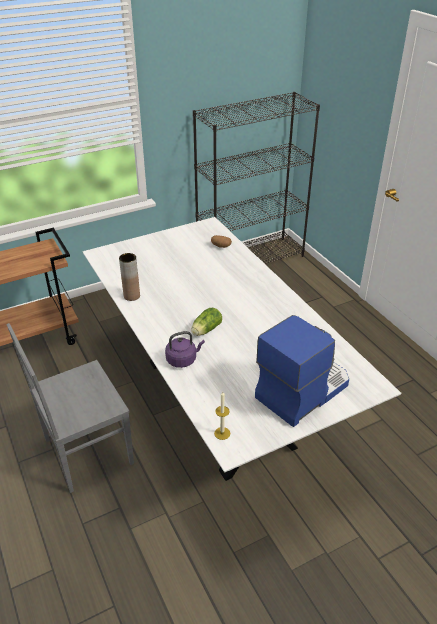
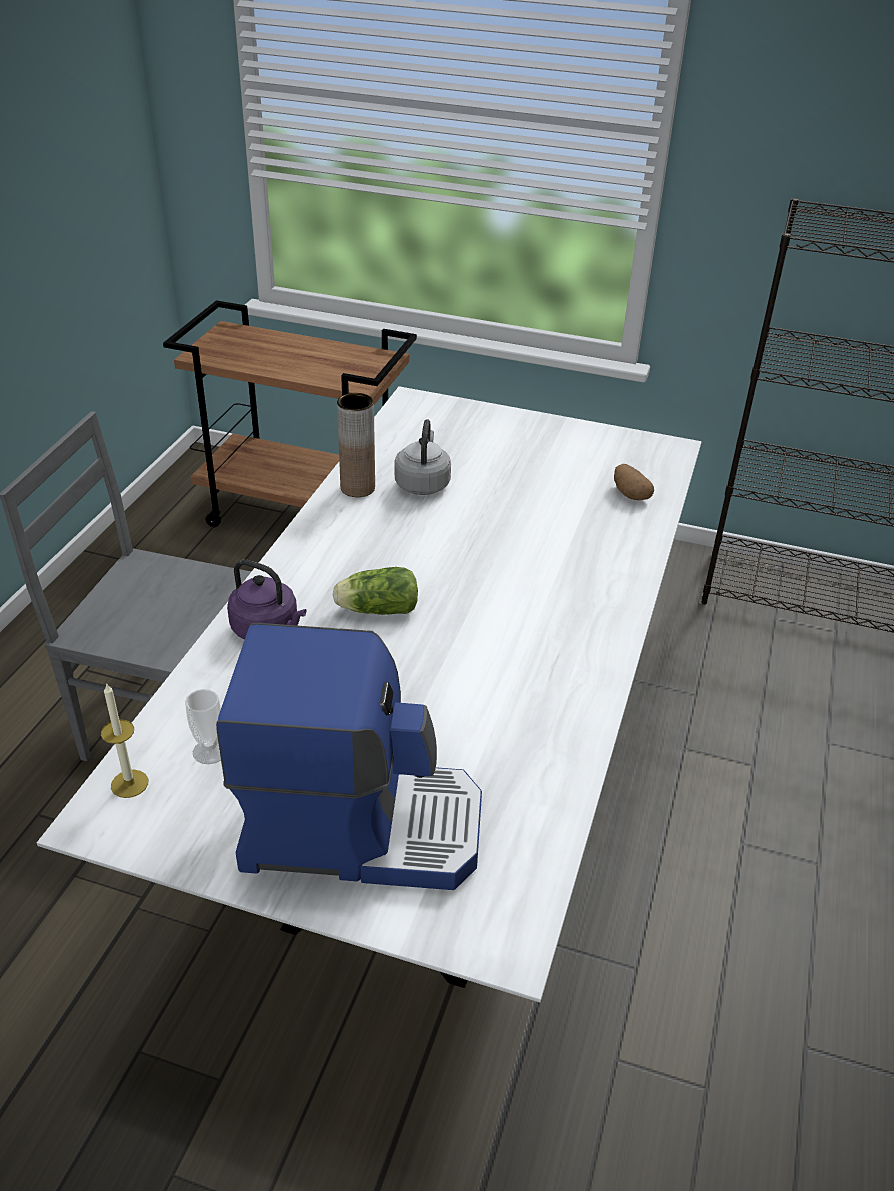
camera: 45 degrees right, 0 degrees up
(151, 281) = (422, 483): none -> grey kettle
(229, 406) = (210, 751): none -> cup

